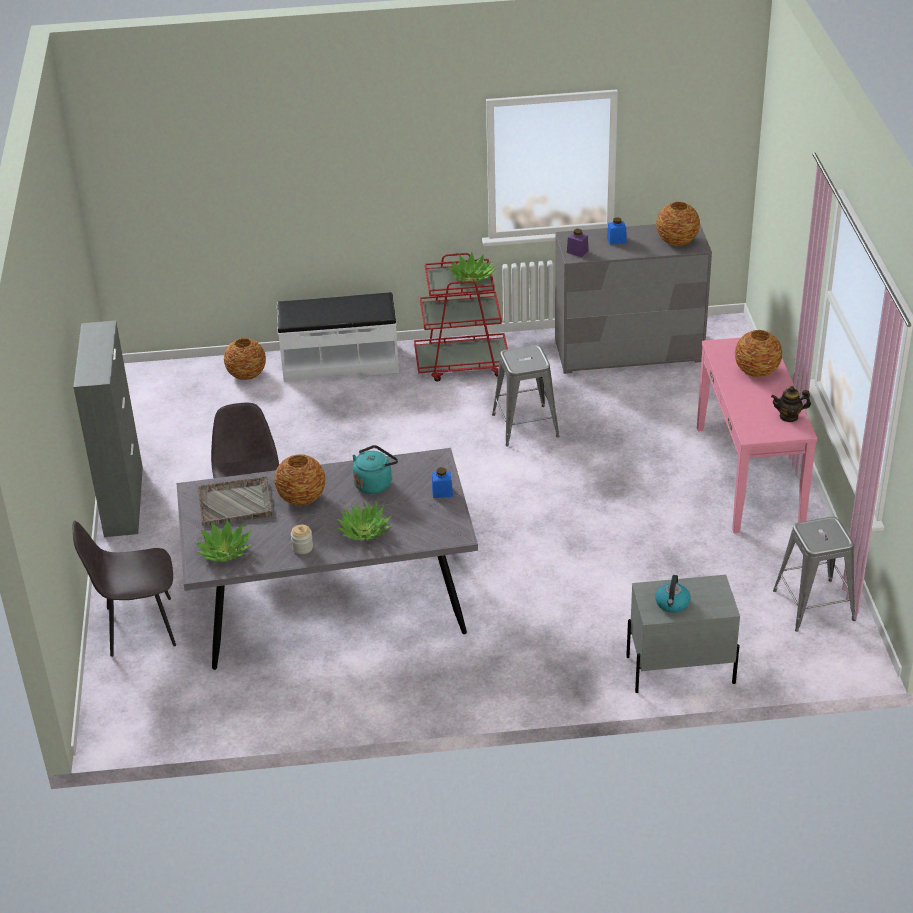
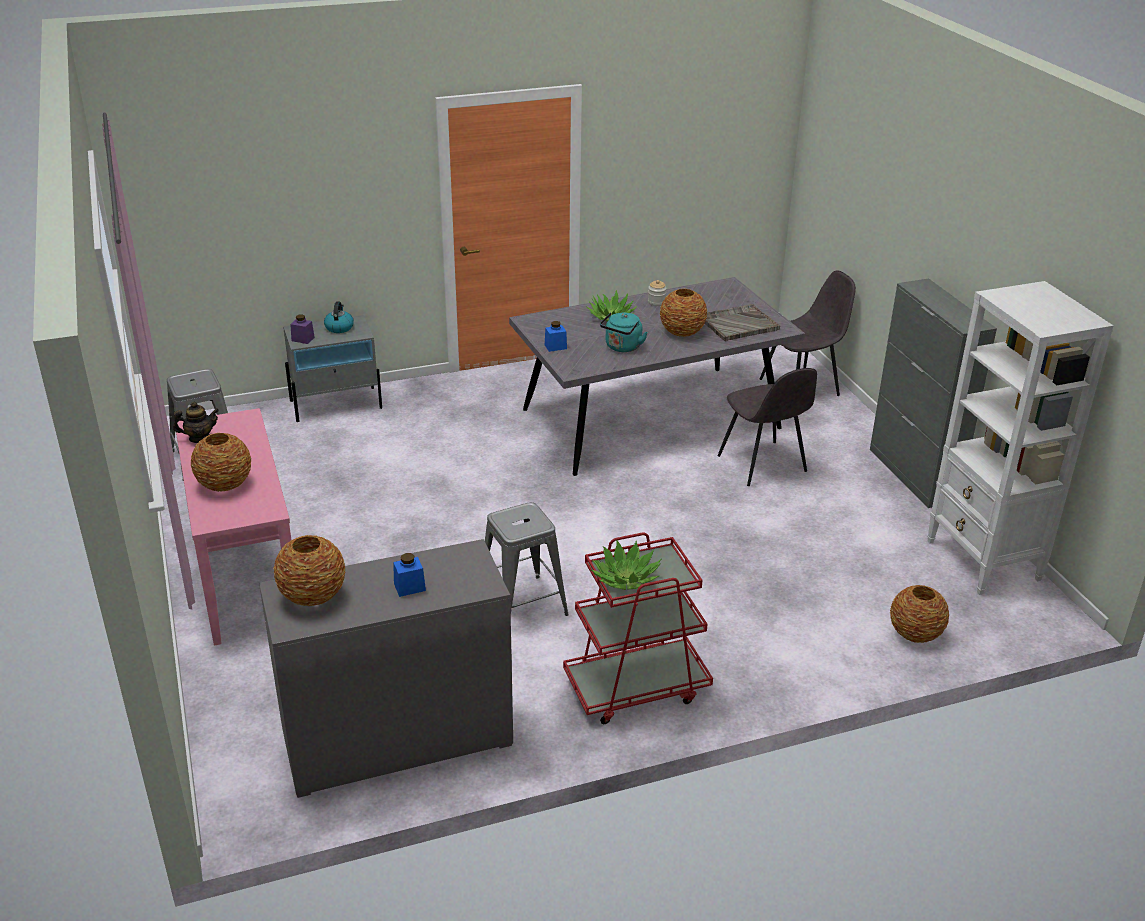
camera: 165 degrees right, 5 degrees down
(144, 418) = (983, 561): none -> white bookcase
(225, 551) = (719, 295): potted plant -> none
(340, 362) = (806, 668): white bench -> none
(577, 251) = (468, 560): purple jar -> purple jar (303, 339)

